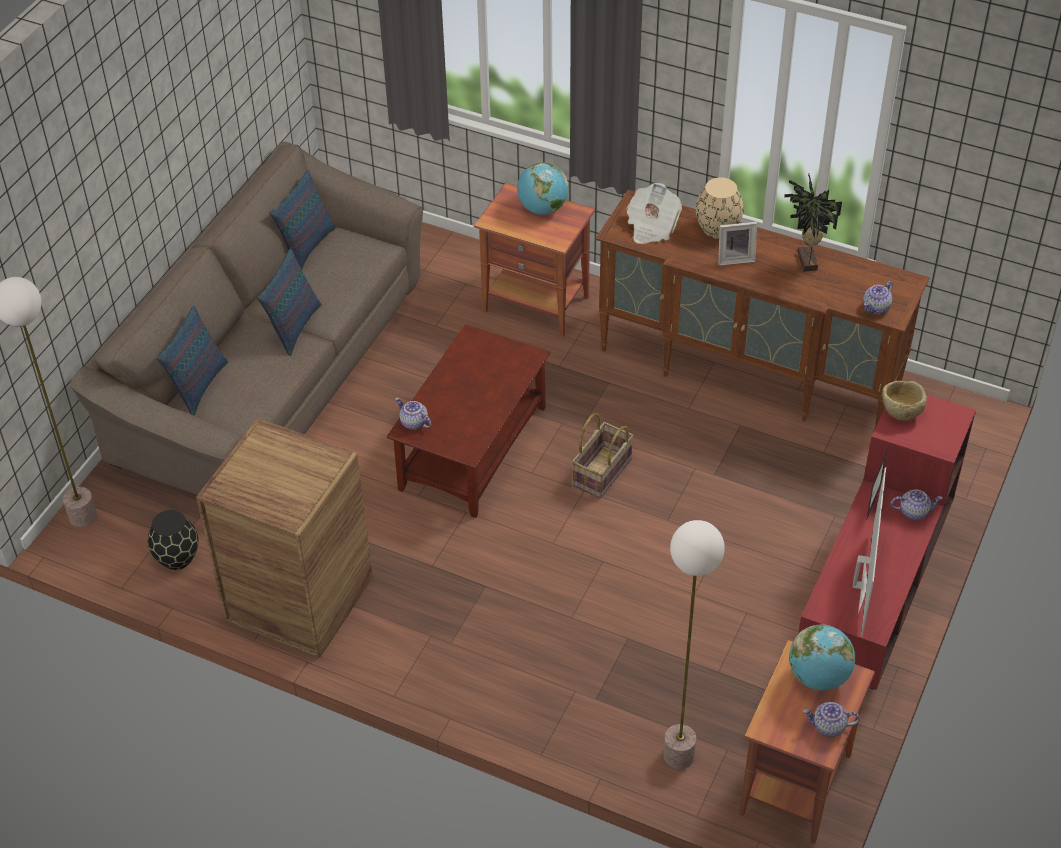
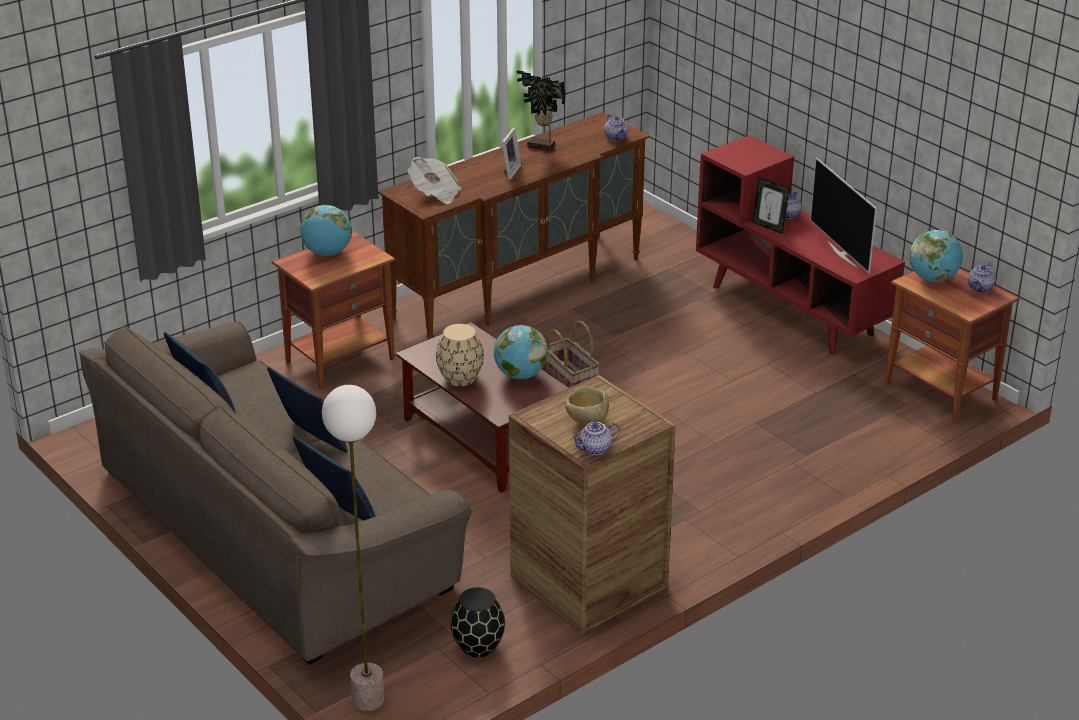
camera: 65 degrees left, 15 degrees down
(413, 423) = (495, 409): teapot -> teapot (595, 449)
(479, 419) = (520, 375): none -> globe
(678, 756) = (886, 433): floor lamp -> none
(717, 229) = (467, 169): beige vase -> beige vase (460, 378)
(859, 585) = (842, 254): television -> television turned 150 degrees counterclockwise
(900, 412) = (730, 159): beige bowl -> beige bowl (587, 421)

